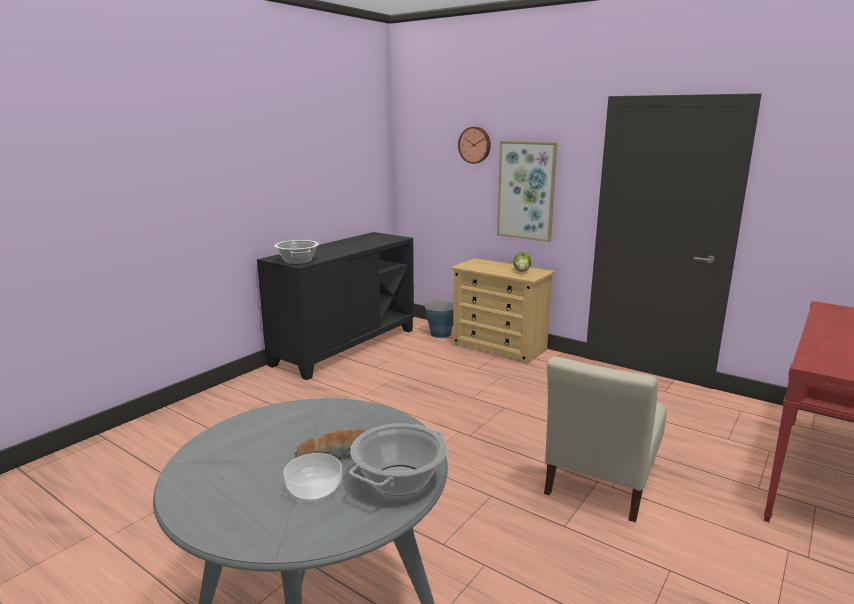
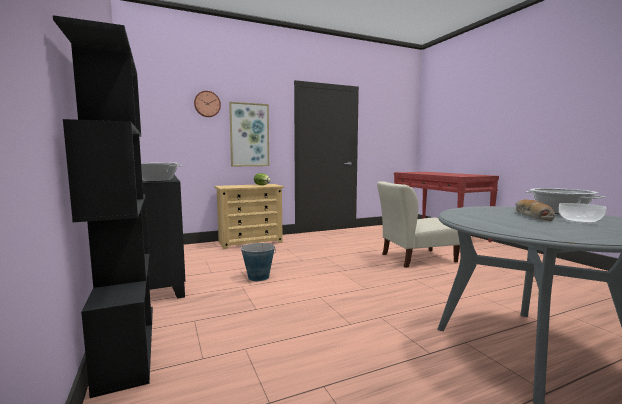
camera: 60 degrees left, 10 degrees down
(218, 394) = (127, 343): none -> black bookcase
(440, 334) = (201, 248): bucket -> bucket (258, 277)
(600, 481) = (415, 258): beige chair -> beige chair turned 105 degrees clockwise

